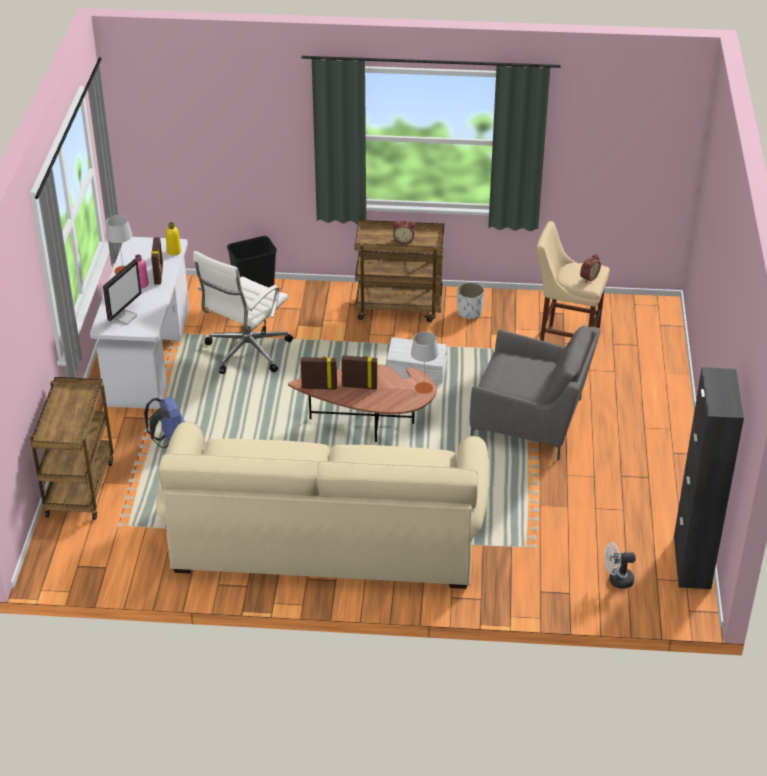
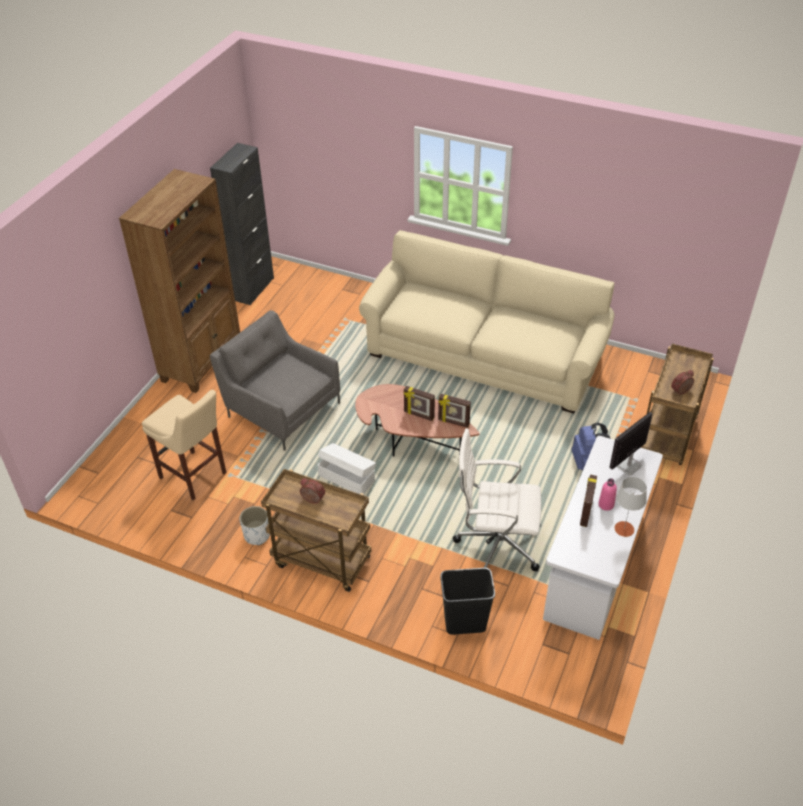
camera: 160 degrees left, 5 degrees up
(174, 251) = (564, 544): yellow bottle -> none
(246, 352) = (496, 544): white office chair -> white office chair turned 135 degrees counterclockwise
(423, 388) = (366, 400): grey table lamp -> none
(588, 277) = (172, 409): alarm clock -> alarm clock (681, 391)
(617, 580) = (307, 289): white fan -> none
(665, 450) = (202, 361): none -> brown bookcase

